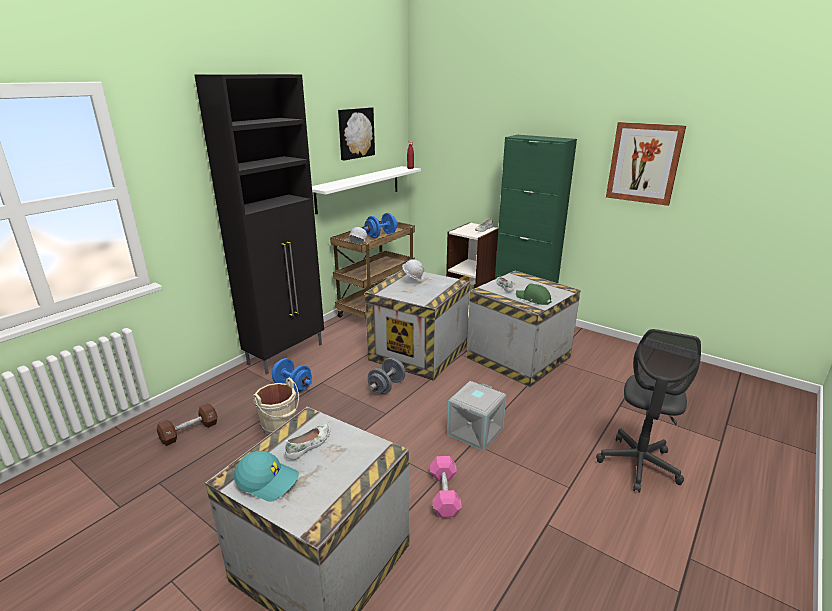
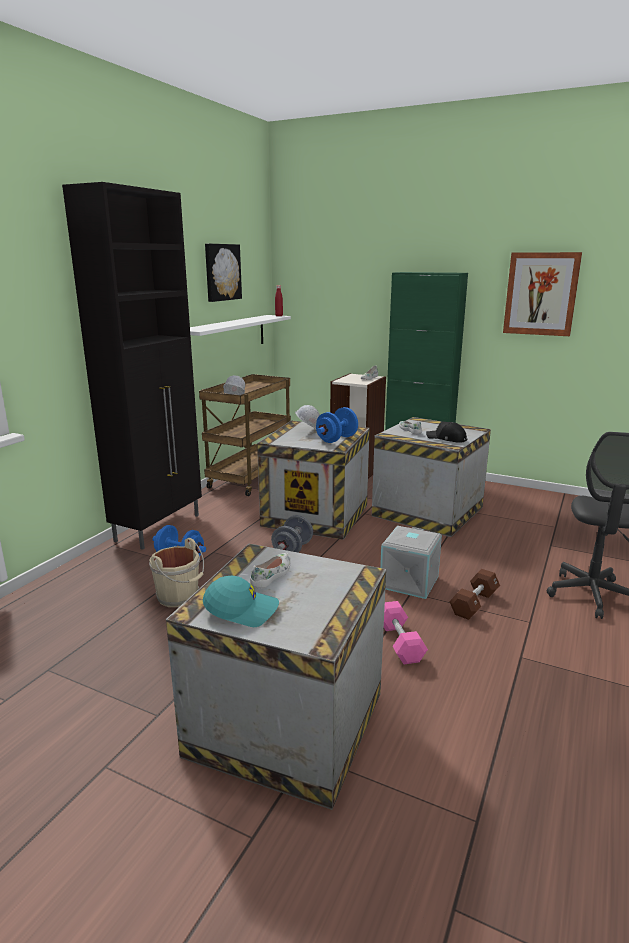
camera: 10 degrees left, 5 degrees down
(189, 431) = (67, 614): brown dumbbell -> brown dumbbell (474, 603)
(381, 236) = (254, 389): blue dumbbell -> blue dumbbell (337, 439)
(533, 299) = (446, 439): green cap -> black cap

